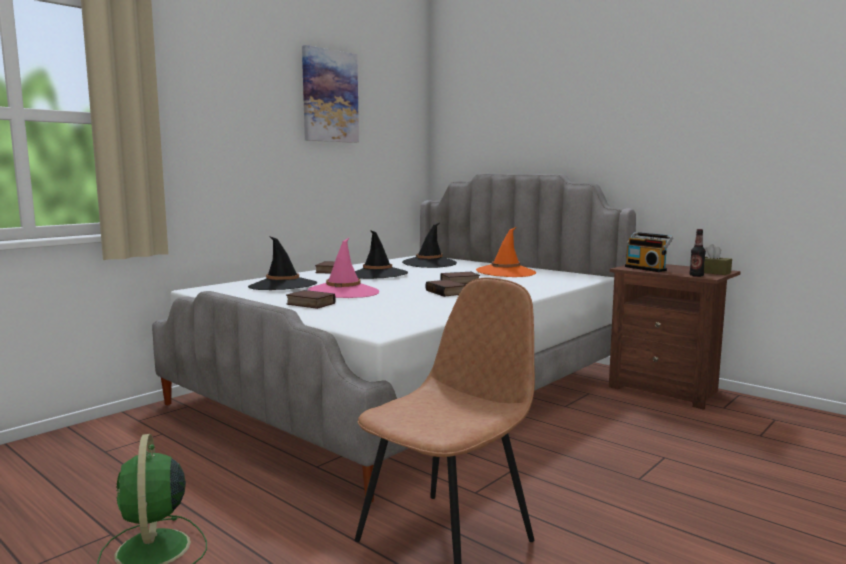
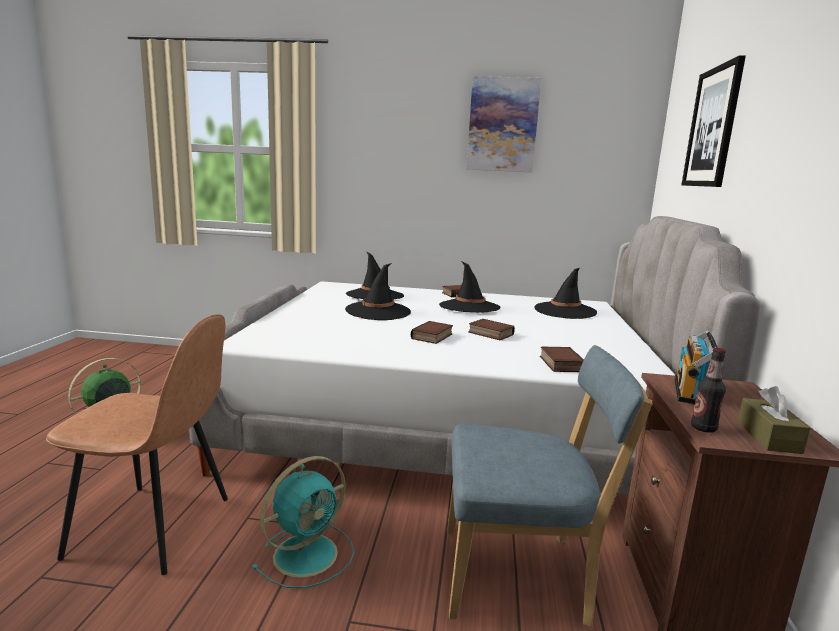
camera: 55 degrees right, 5 degrees up
(309, 304) = (319, 312): book -> book (559, 364)
(343, 292) = (378, 311): pink hat -> black hat
(506, 272) = (586, 340): orange hat -> none
(522, 107) = (712, 127): none -> picture
(551, 477) = (308, 553): none -> turquoise fan
(627, 421) = (521, 576): none -> blue chair

